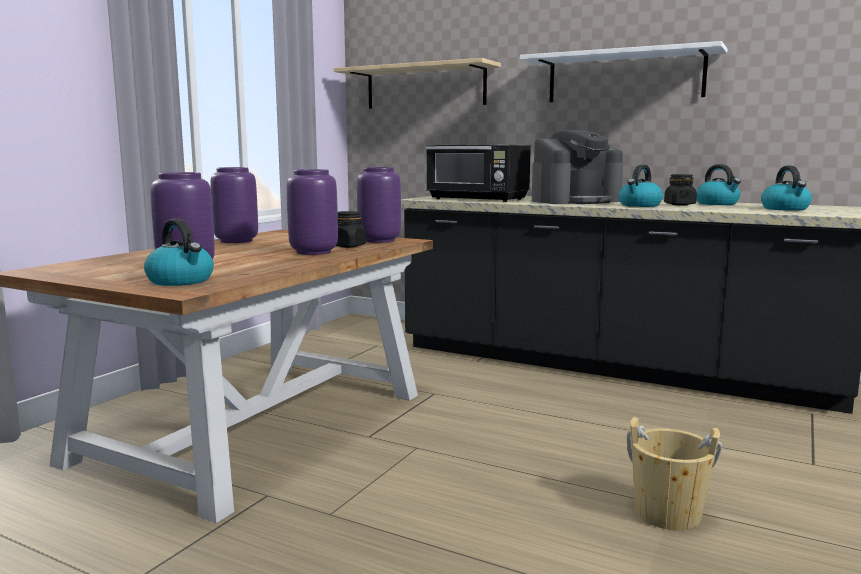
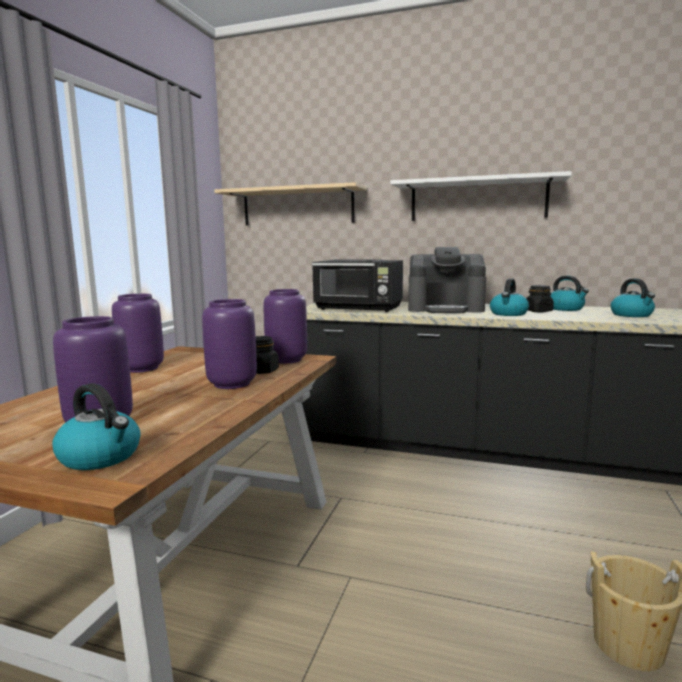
camera: 10 degrees left, 0 degrees up
(575, 201) = (445, 309): coffee machine -> coffee machine turned 45 degrees clockwise

